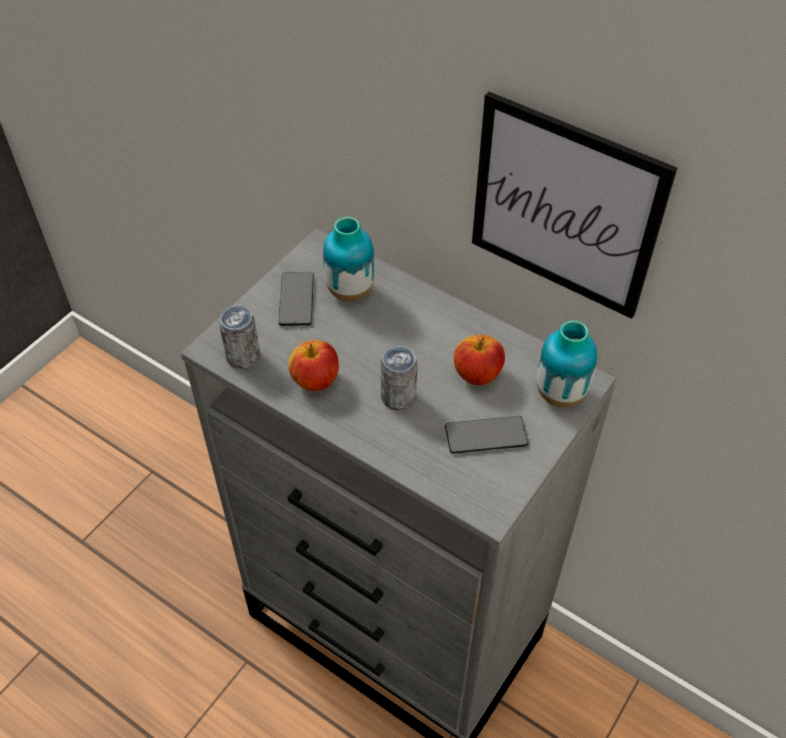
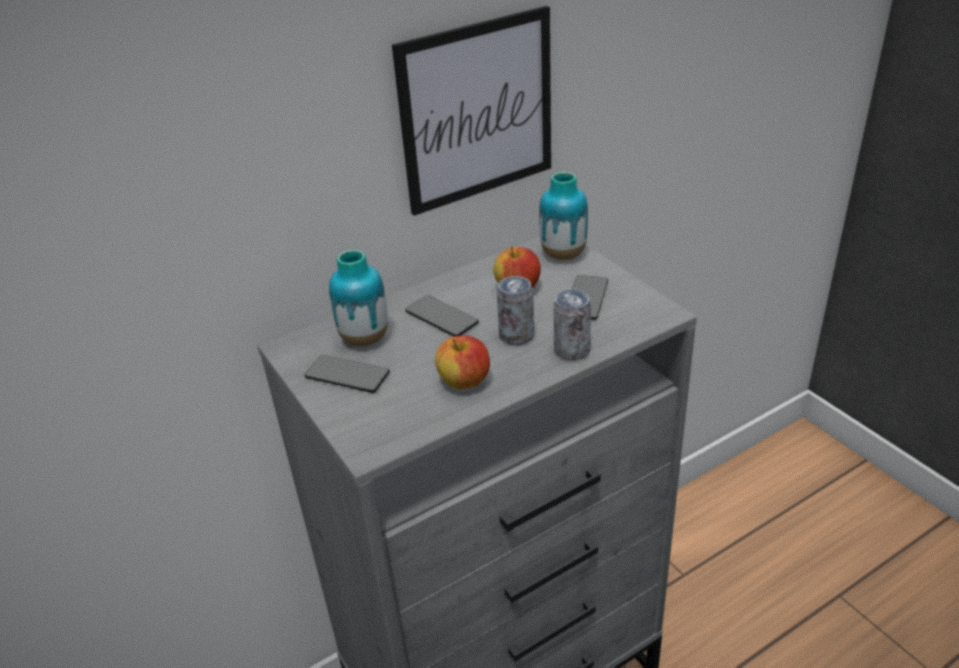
camera: 65 degrees left, 15 degrees down
(243, 356) = (397, 427): can -> can (571, 350)
(403, 332) = (441, 317): none -> phone

